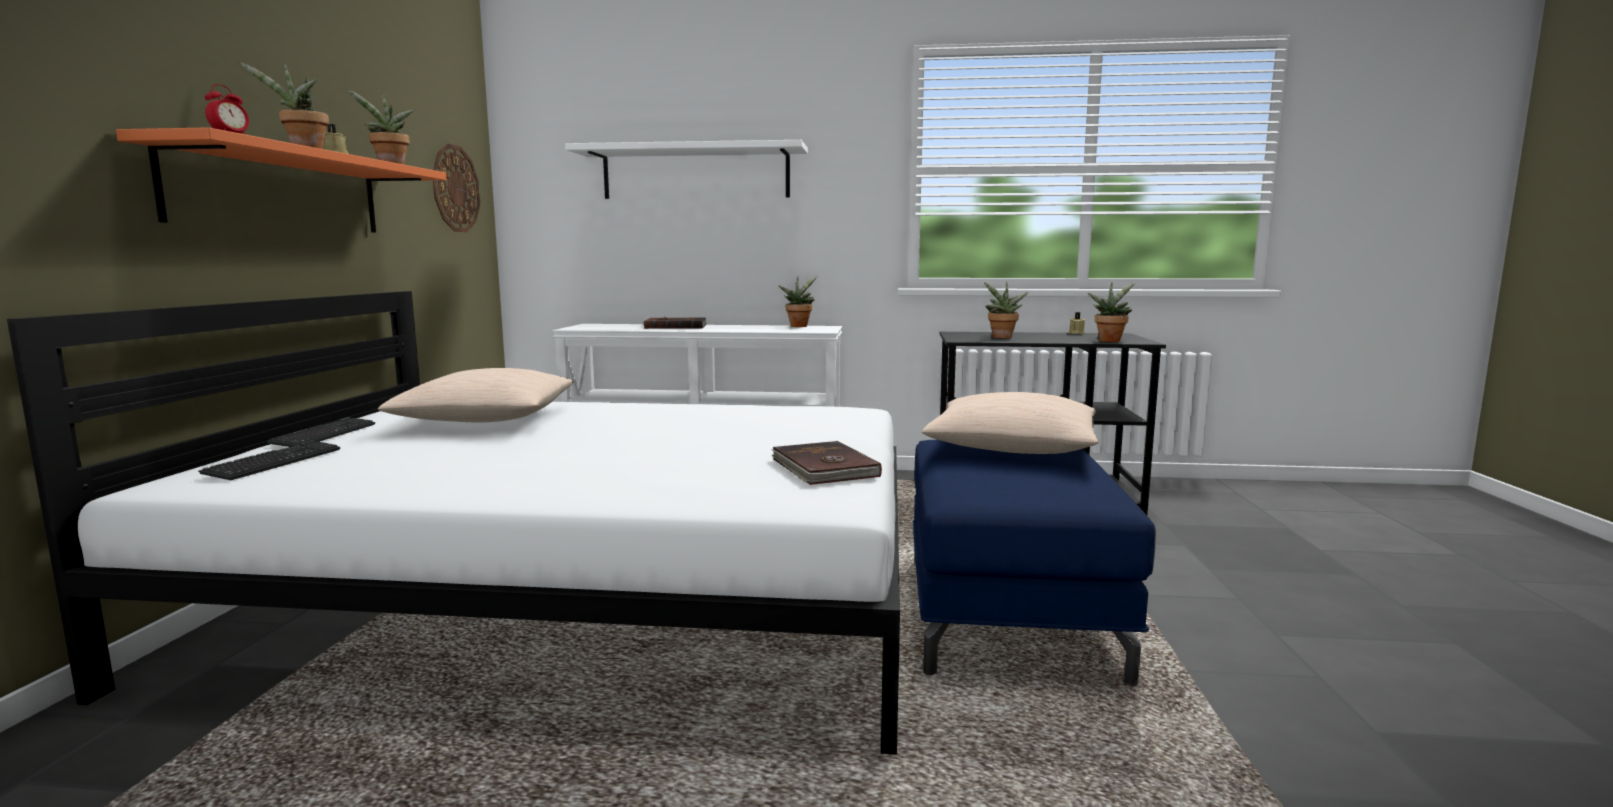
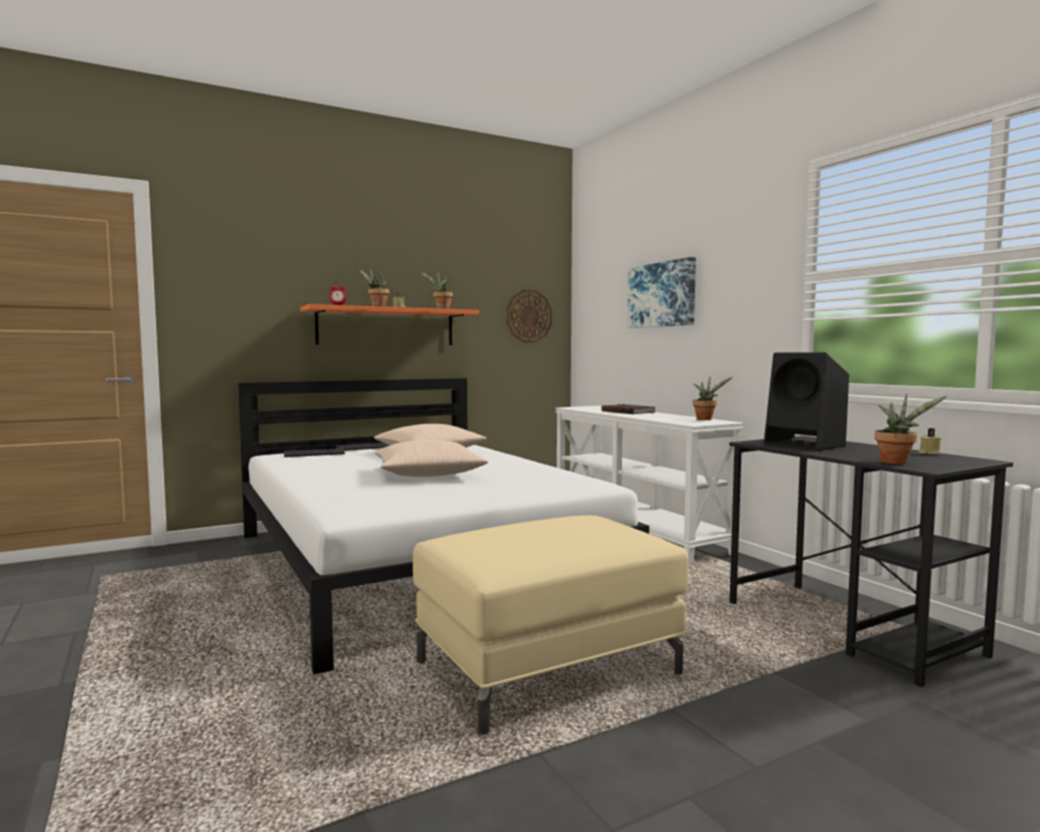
camera: 55 degrees right, 5 degrees down
(696, 173) = (662, 295): white shelf -> picture
(823, 468) = (424, 503): brown book -> none
(1002, 337) = (806, 445): potted plant -> black speaker
(1006, 614) = (547, 667): blue ottoman -> beige ottoman
(1012, 447) = (594, 530): beige pillow -> beige pillow (428, 474)

